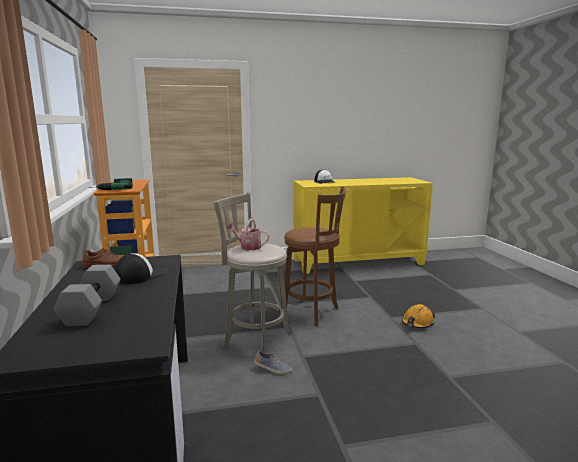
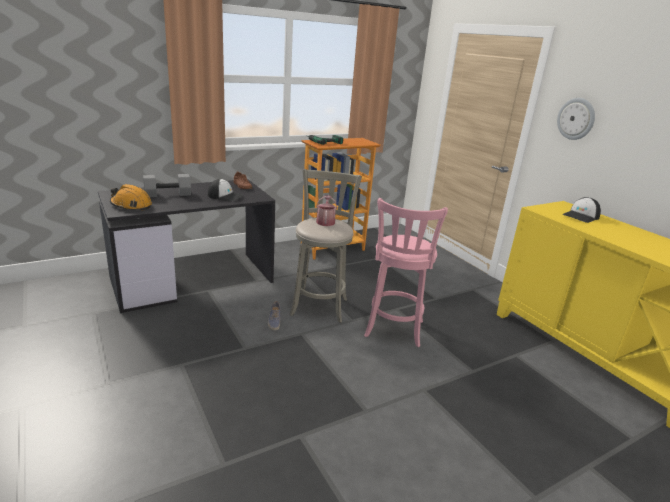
camera: 70 degrees right, 10 degrees up
(284, 123) = (576, 119): none -> wall clock
(312, 312) = (393, 330): brown stool -> pink stool
(417, 323) = (423, 414): orange hard hat -> orange hard hat (131, 205)

